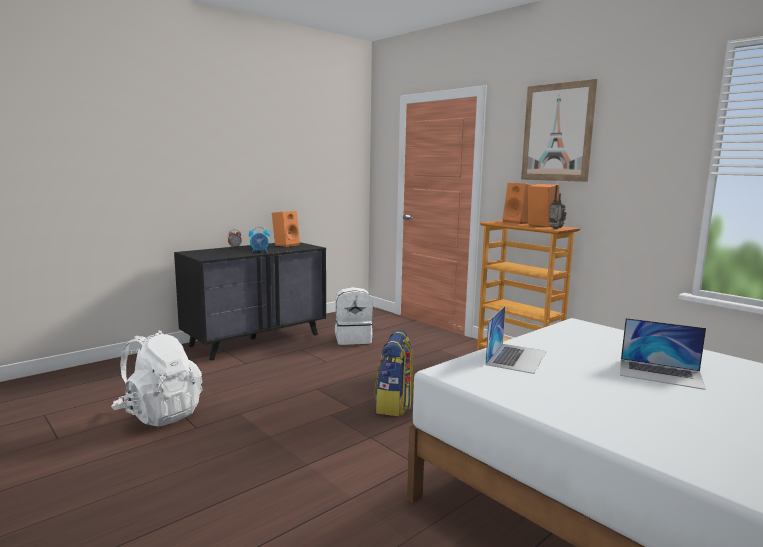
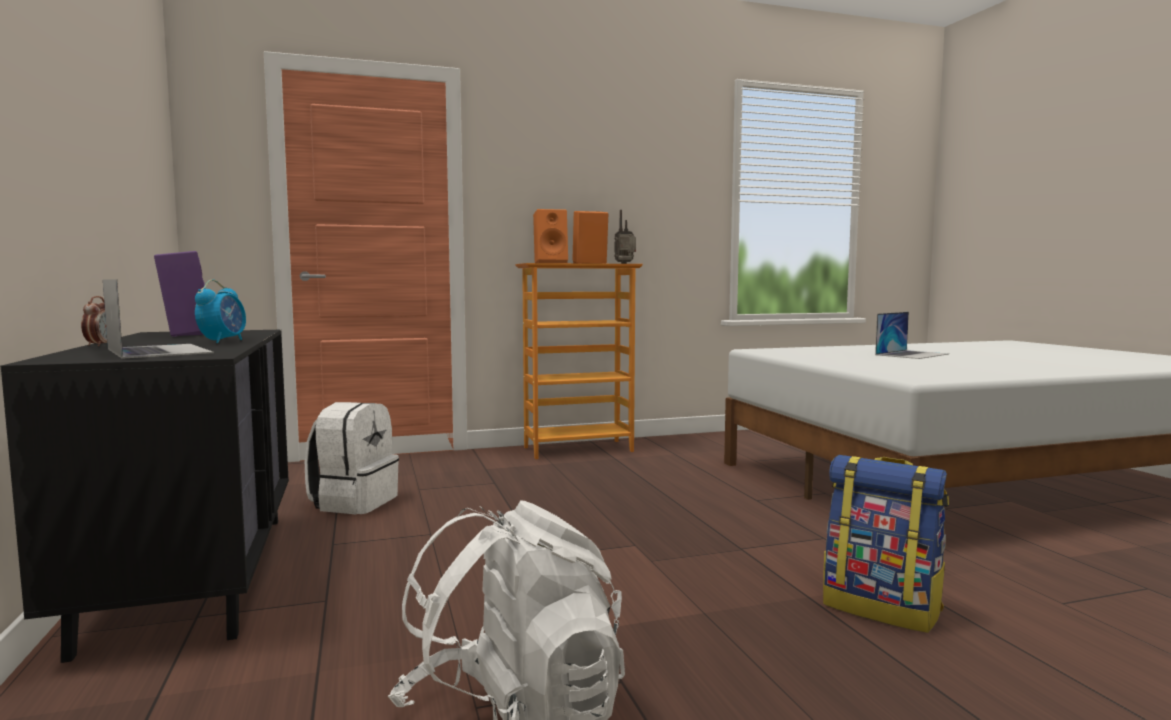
camera: 65 degrees left, 5 degrees down
(286, 245) = (184, 334): orange speaker -> purple speaker
(394, 405) = (650, 520): backpack -> backpack (882, 608)
(516, 357) = (869, 366): laptop -> laptop (158, 351)
(557, 132) = (577, 148): picture -> none

